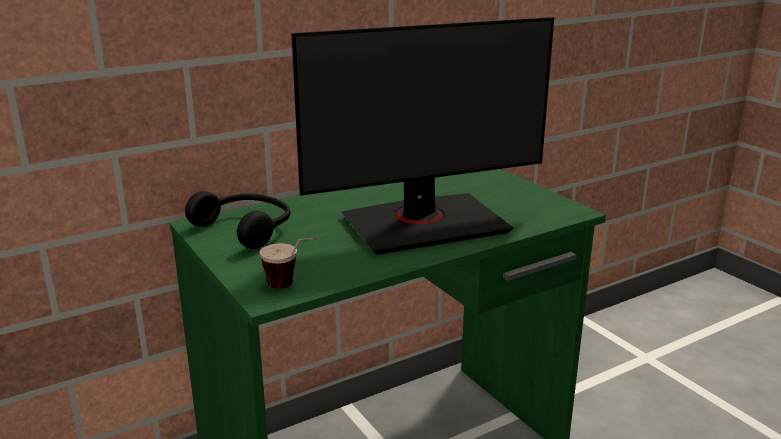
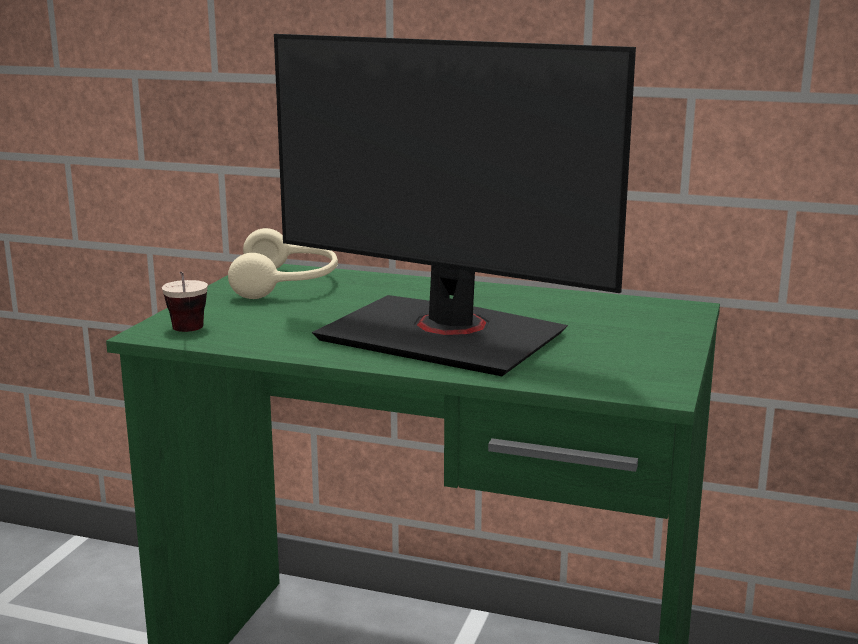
camera: 50 degrees right, 5 degrees down
(247, 229) = (288, 283): black headphones -> beige headphones

